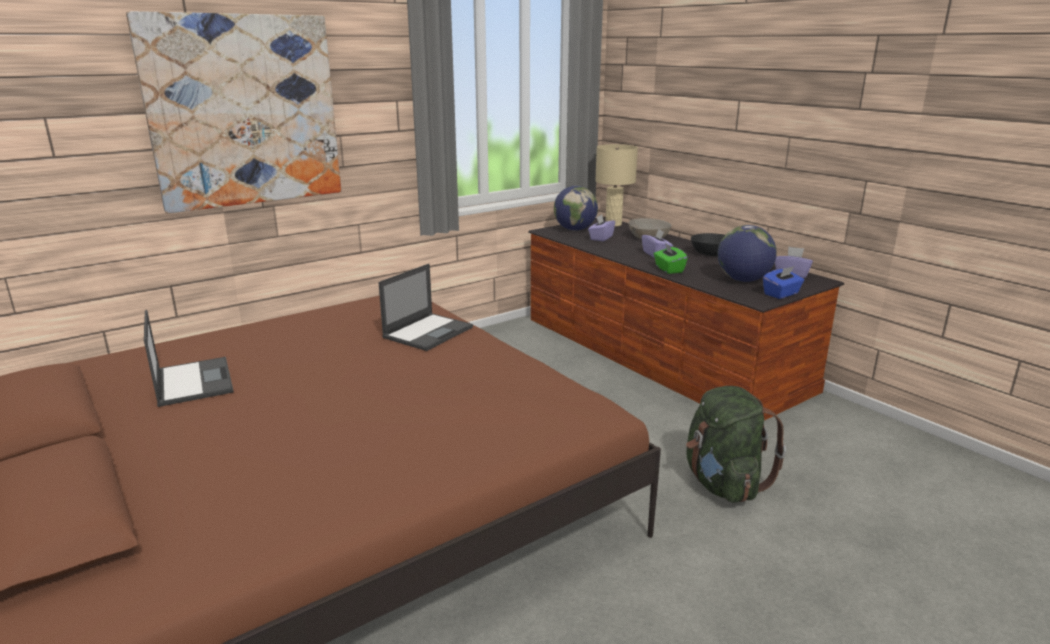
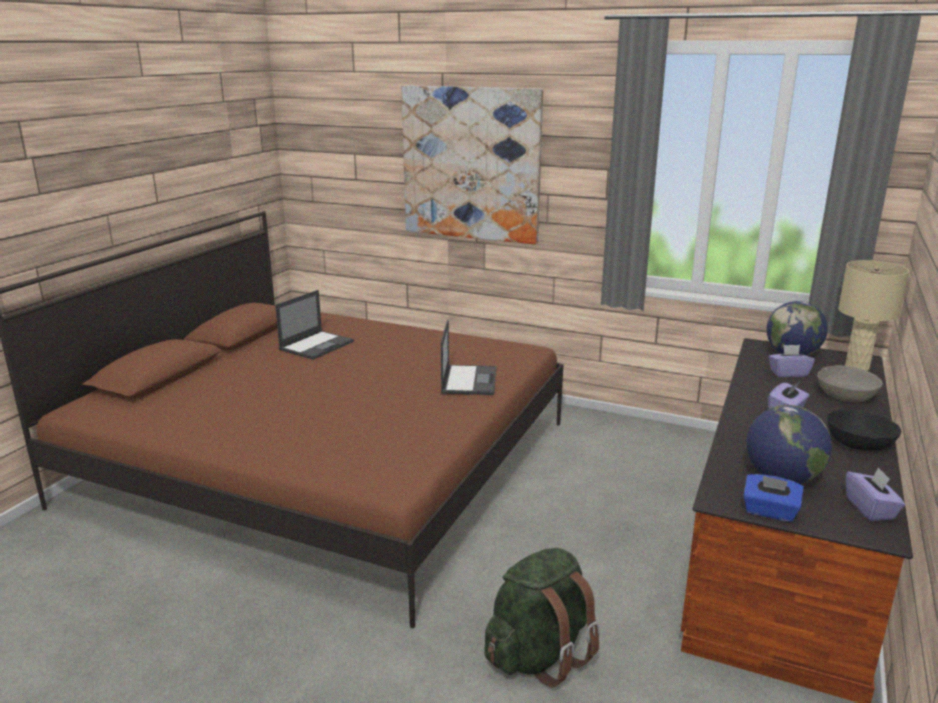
camera: 60 degrees right, 0 degrees up
(428, 332) = (469, 380): laptop -> laptop turned 90 degrees counterclockwise
(668, 269) = (742, 429): green tissue box -> none

